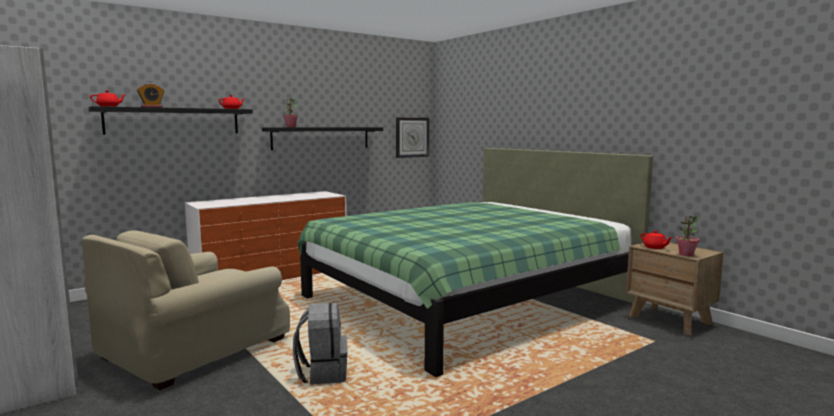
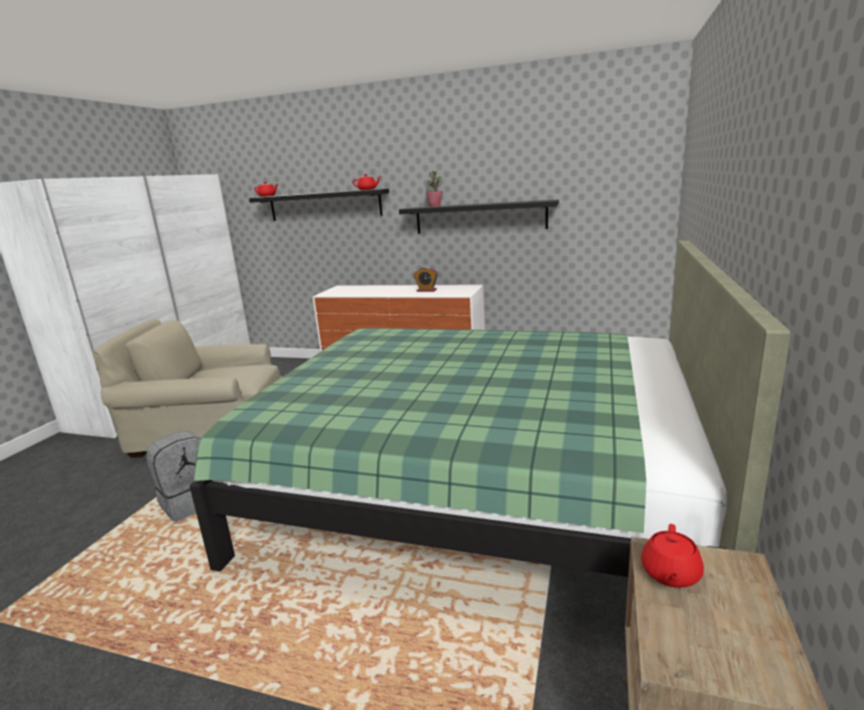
camera: 55 degrees right, 10 degrees up
(152, 107) = (299, 194): alarm clock -> alarm clock (426, 290)
(412, 137) = (631, 211): wall clock -> none
(686, 254) = (666, 643): potted plant -> none

